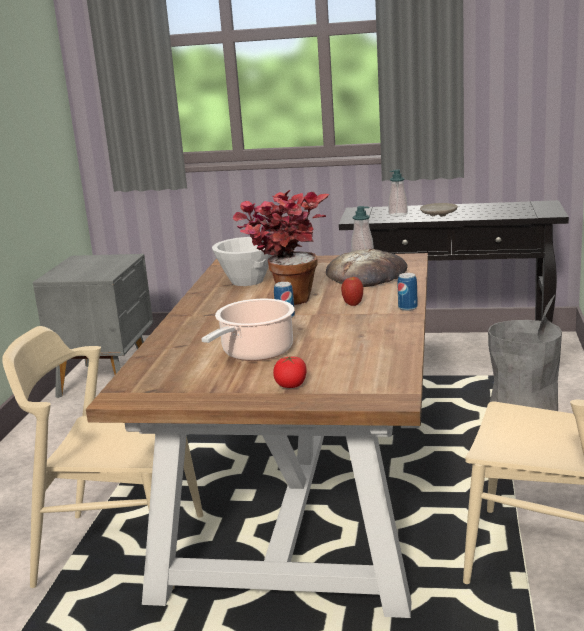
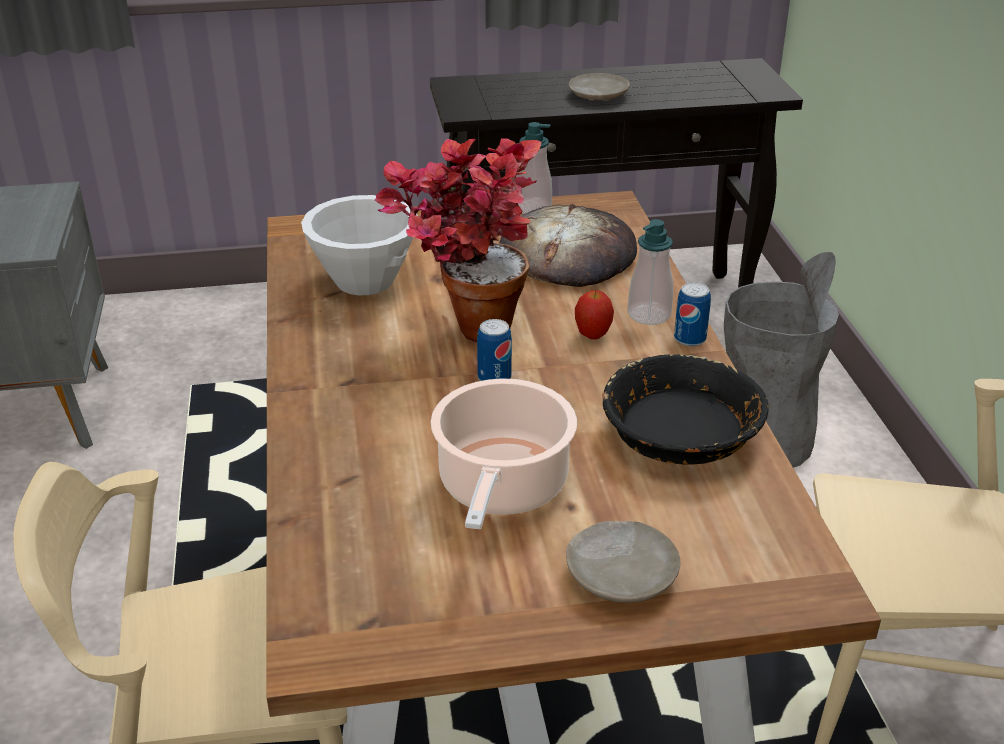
camera: 20 degrees left, 15 degrees up
(291, 385) = (622, 574): tomato -> beige plate
(369, 341) = (681, 434): none -> black bowl
(398, 214) = (530, 96): soap dispenser -> soap dispenser (649, 315)

